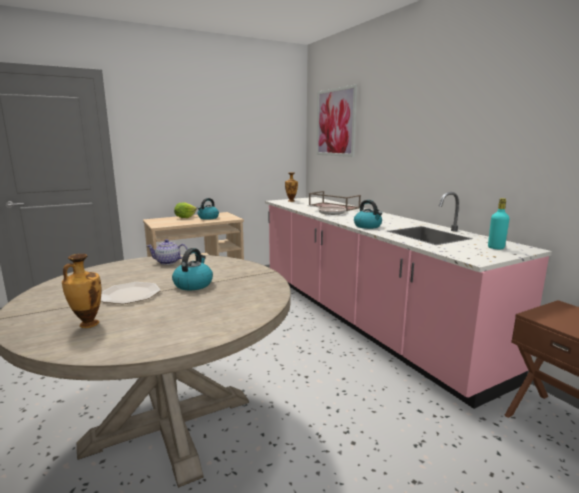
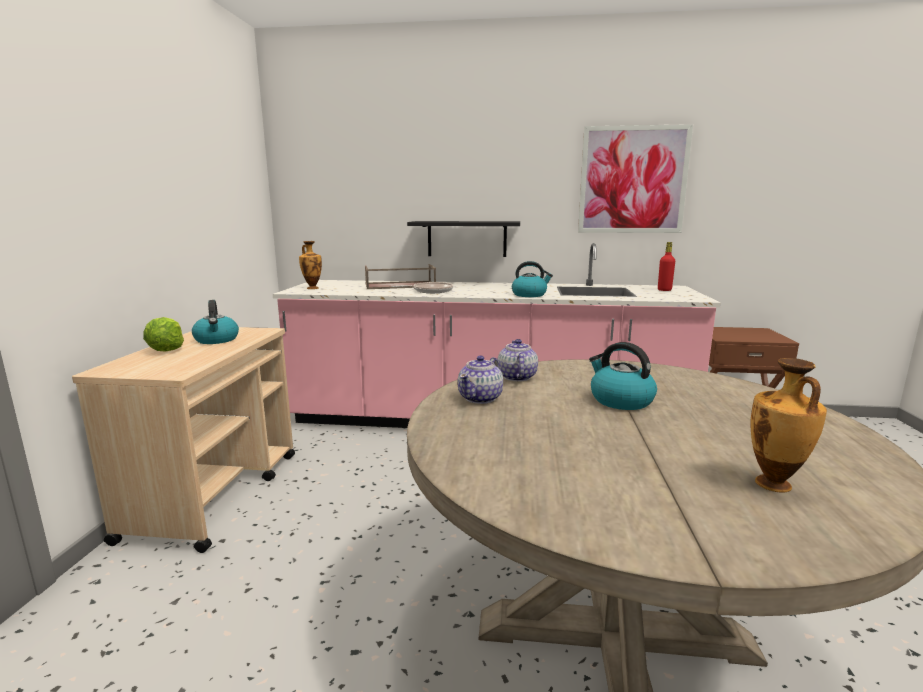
camera: 55 degrees left, 0 degrees up
(130, 294) = (637, 441): plate -> none
(210, 262) = (516, 377): none -> teapot
(335, 122) = (350, 163): picture -> picture (633, 180)
(386, 178) = (467, 238): none -> black shelf
(496, 248) = (664, 290): turquoise bottle -> red bottle

